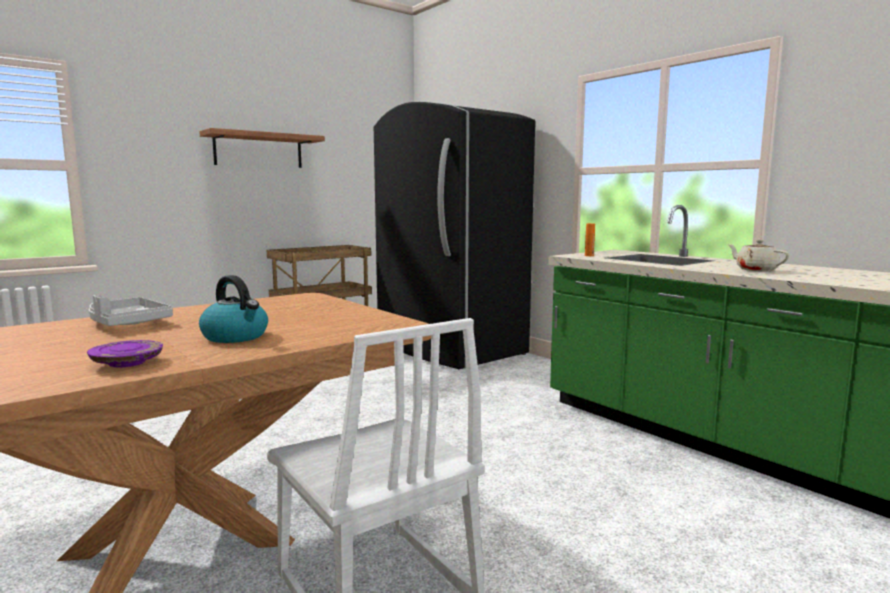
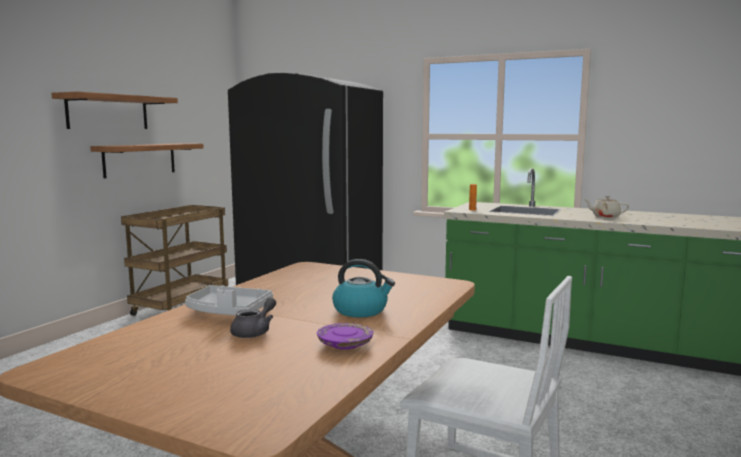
camera: 25 degrees left, 0 degrees up
(93, 341) = (255, 332): none -> grey teapot
(292, 197) = (140, 159): none -> shelf

